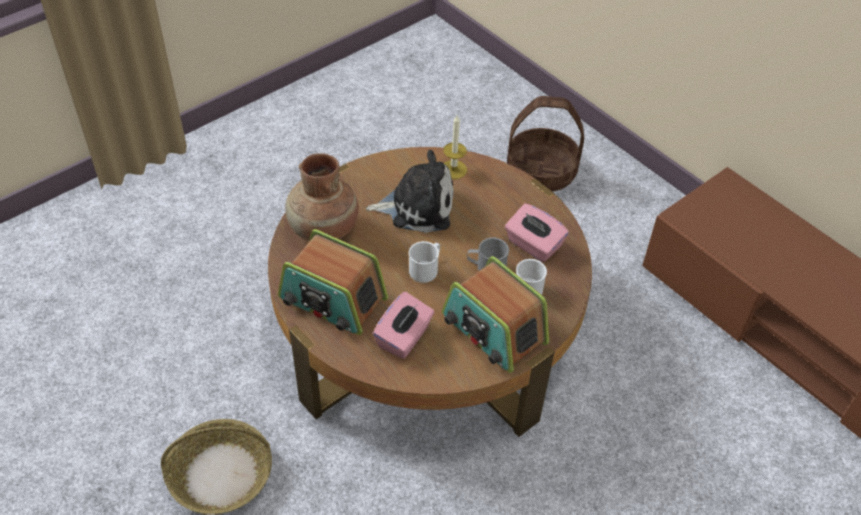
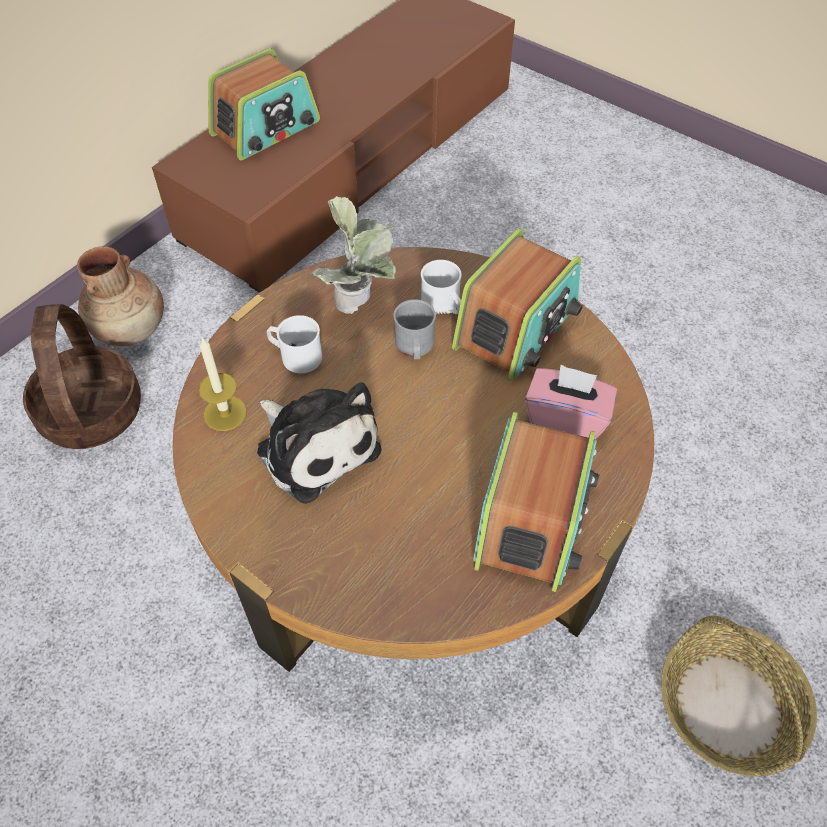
camera: 100 degrees left, 5 degrees up
(323, 229) = (395, 565): brown vase -> brown vase (131, 328)
(417, 206) = (315, 446): plush toy -> plush toy turned 150 degrees clockwise
(426, 268) = (437, 413): white mug -> white mug (296, 356)
(533, 245) = (361, 304): pink tissue box -> potted plant
(778, 237) = (266, 129): none -> radio

